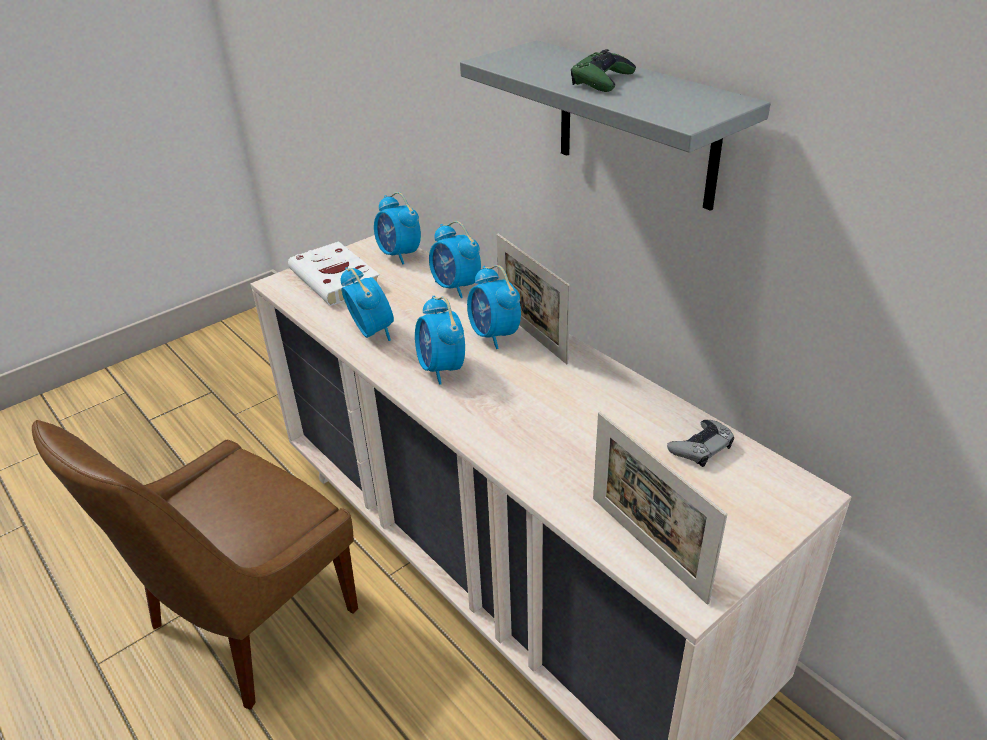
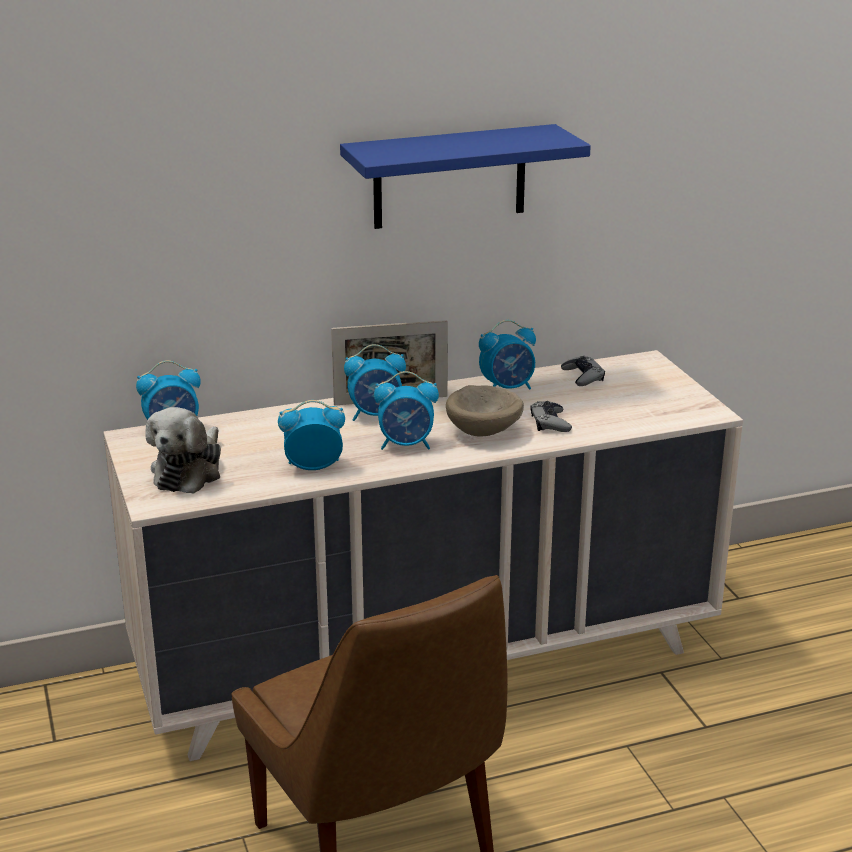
camera: 70 degrees left, 10 degrees down
(337, 280) = (189, 471): white book -> plush toy
(456, 287) = (274, 417): alarm clock -> alarm clock (507, 388)
(500, 410) = (485, 432): none -> beige bowl
(554, 450) = (550, 422): none -> grey game controller
(602, 80) = (469, 144): green game controller -> none
(636, 125) = (449, 177): grey shelf -> blue shelf
(647, 547) = (665, 414): picture frame -> none

